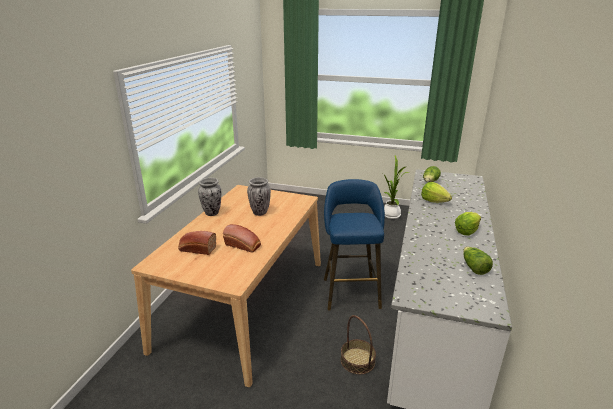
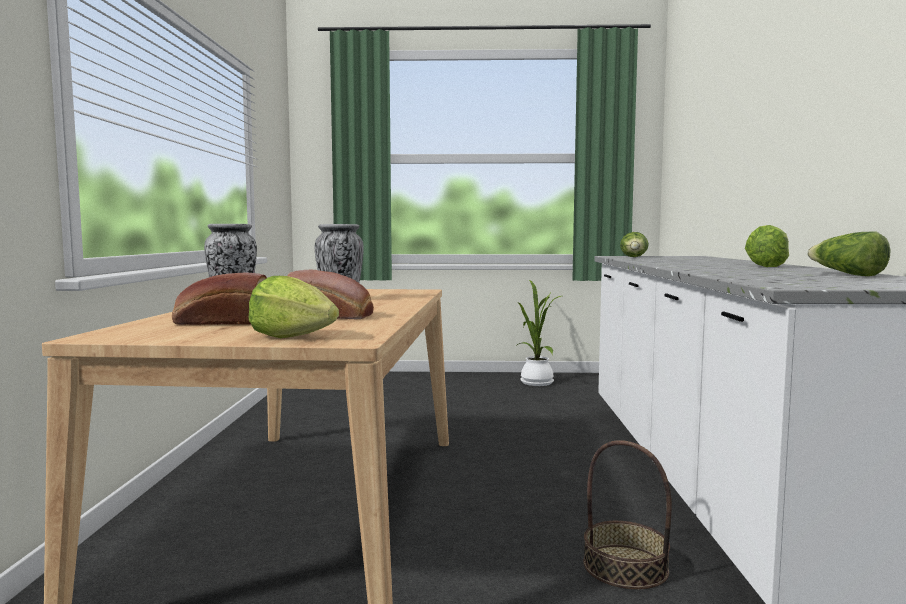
camera: 15 degrees left, 20 degrees down
(350, 290) = (531, 469): blue stool -> none
(434, 201) = (667, 261): lettuce -> lettuce (292, 336)

